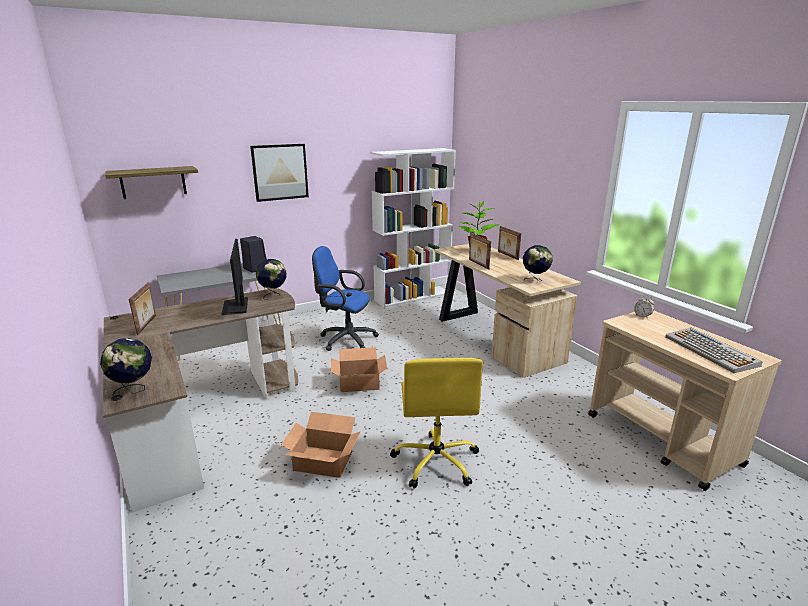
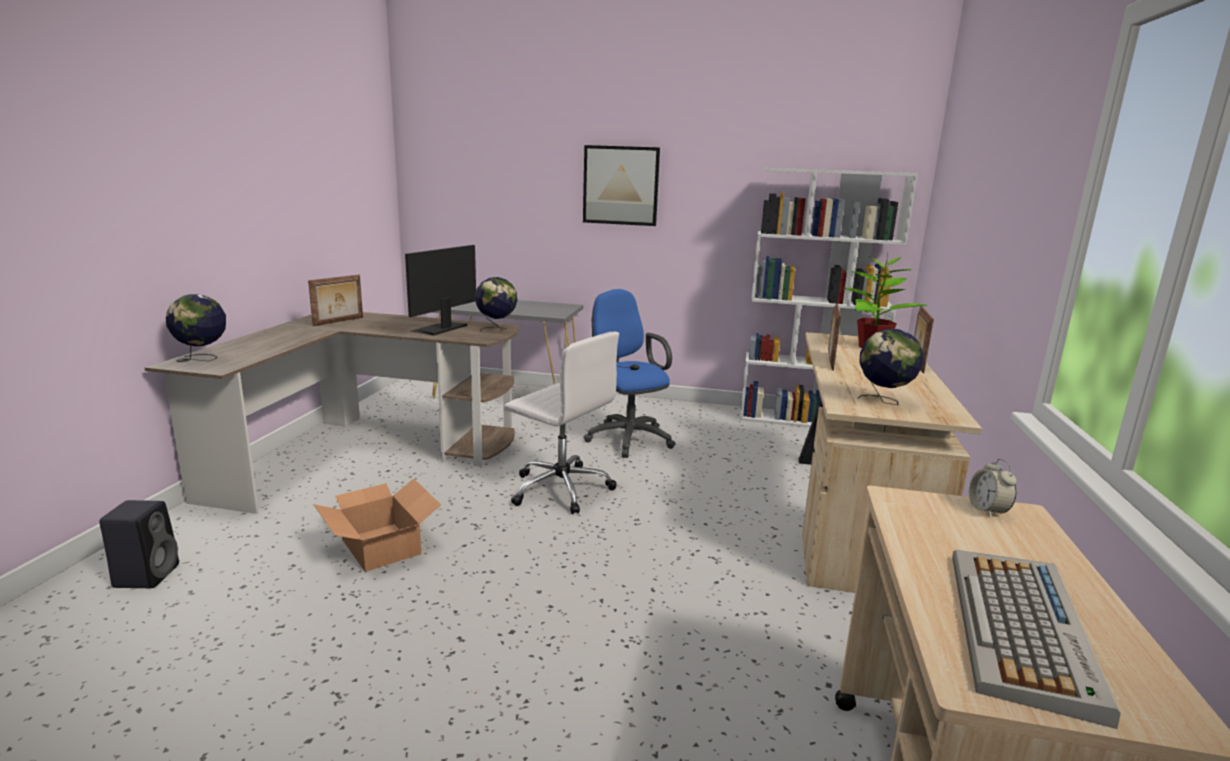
camera: 40 degrees right, 5 degrees down
(153, 182) = (467, 181): shelf -> none
(254, 269) = (552, 309): black speaker -> black speaker (147, 575)
(360, 383) = (560, 488): cardboard box -> white office chair
(436, 461) = (488, 618): yellow office chair -> none

